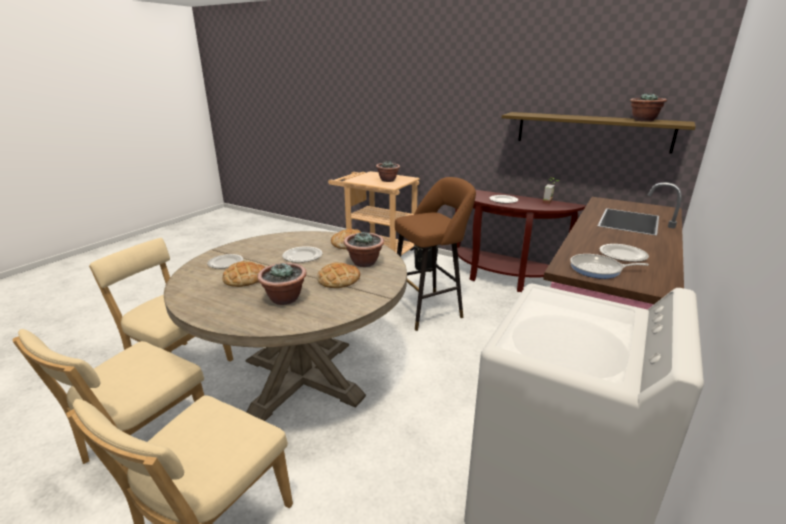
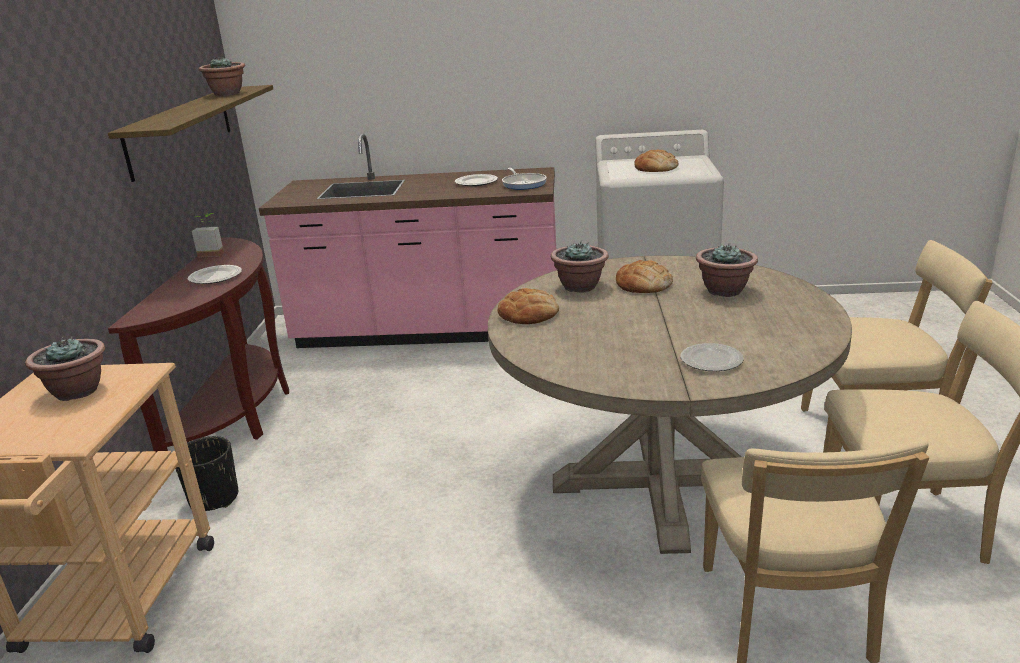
camera: 115 degrees left, 0 degrees up
(245, 278) = (724, 328): bread -> bread (656, 168)
(303, 256) = (611, 324): plate -> none
(430, 309) = (394, 445): brown stool -> none

